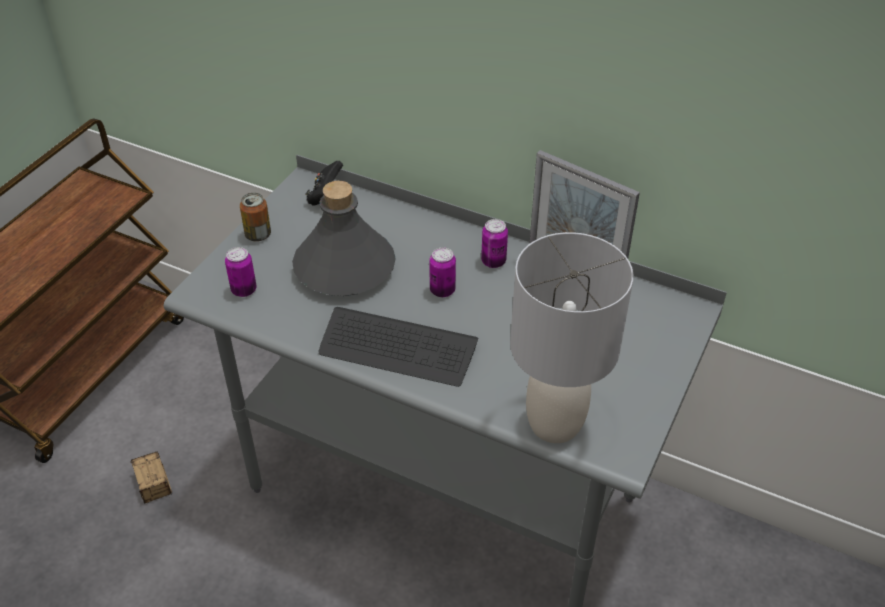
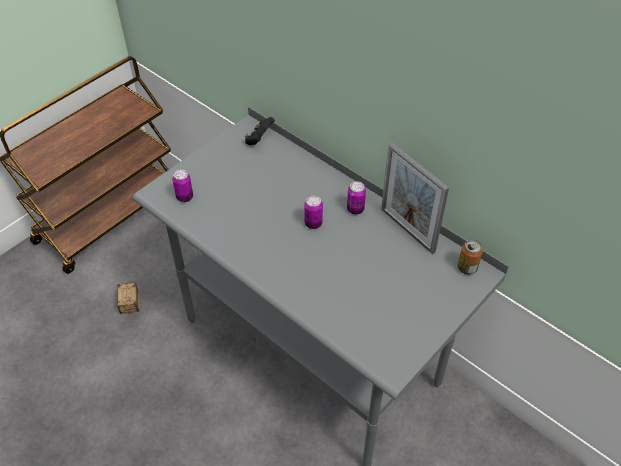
camera: 15 degrees right, 5 degrees up
(258, 235) = (206, 160): can -> can (467, 268)
(345, 268) = (254, 195): grey bottle -> none
(397, 349) = (269, 259): keyboard -> none
(554, 425) = (354, 336): grey table lamp -> none

